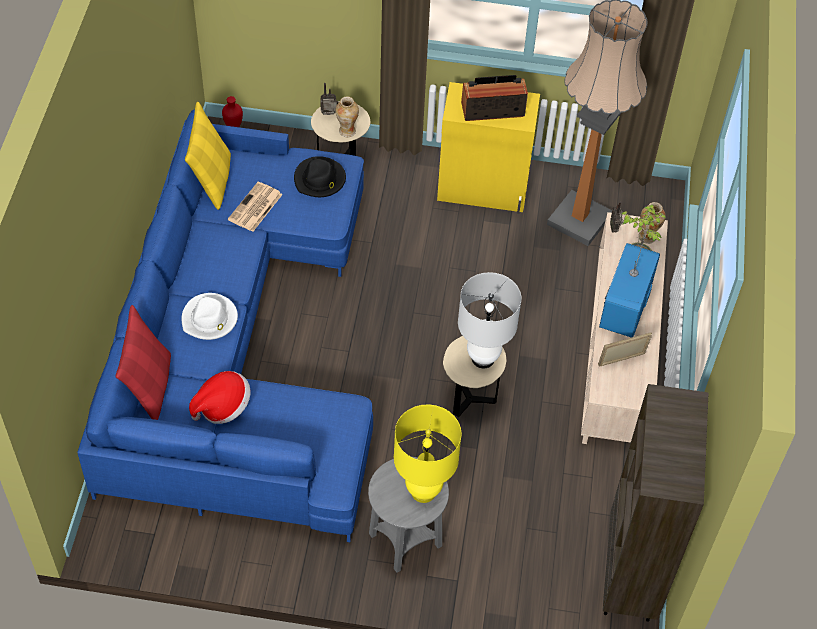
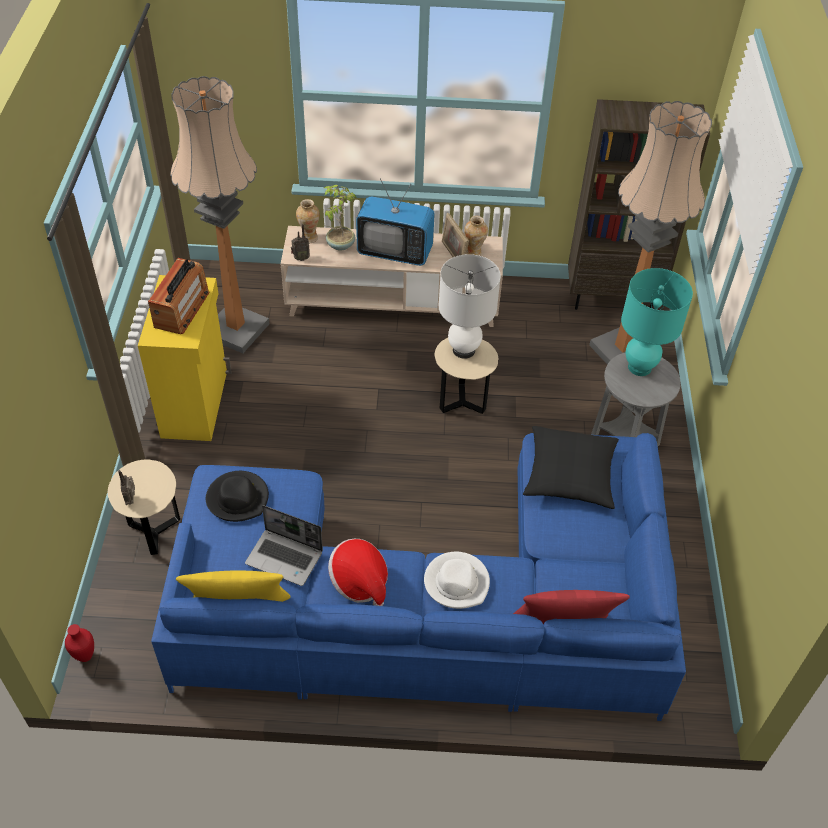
camera: 95 degrees left, 5 degrees down
(223, 406) = (570, 553): hat -> hat (359, 582)
(255, 208) = (285, 558): newspaper -> laptop
(311, 422) = (570, 474): none -> black pillow
(347, 131) = (160, 479): vase -> vase (474, 254)
(423, 491) = (639, 367): yellow table lamp -> turquoise table lamp
(492, 109) = (182, 309): radio -> radio turned 150 degrees counterclockwise
(538, 568) = (622, 352): none -> floor lamp

